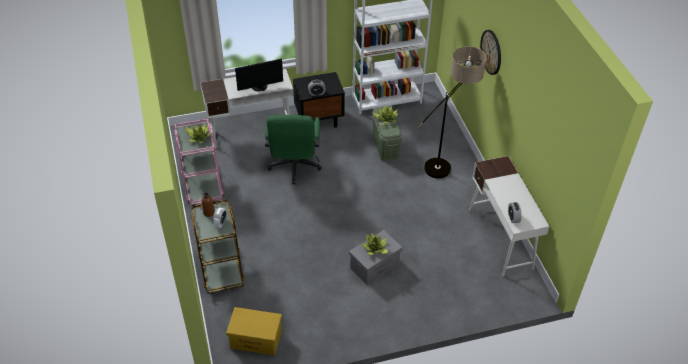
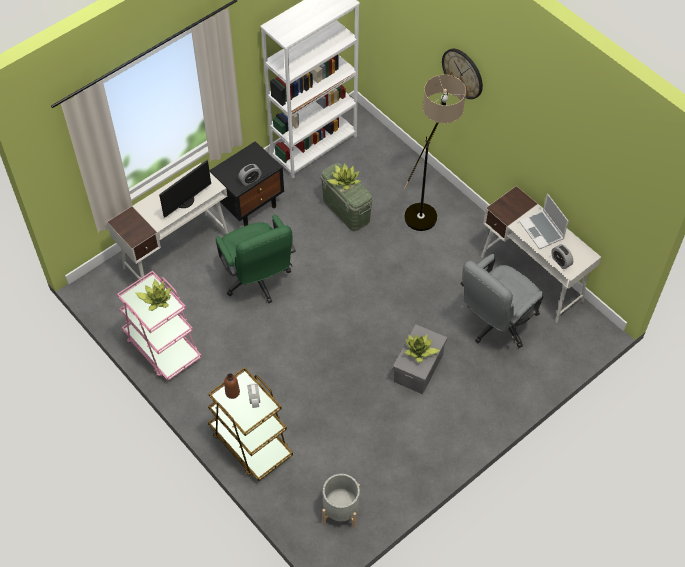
camera: 25 degrees left, 10 degrees up
(255, 340) = (341, 510): yellow storage box -> grey planter
(453, 259) = (496, 324): none -> grey office chair
(510, 192) = (542, 231): none -> laptop

